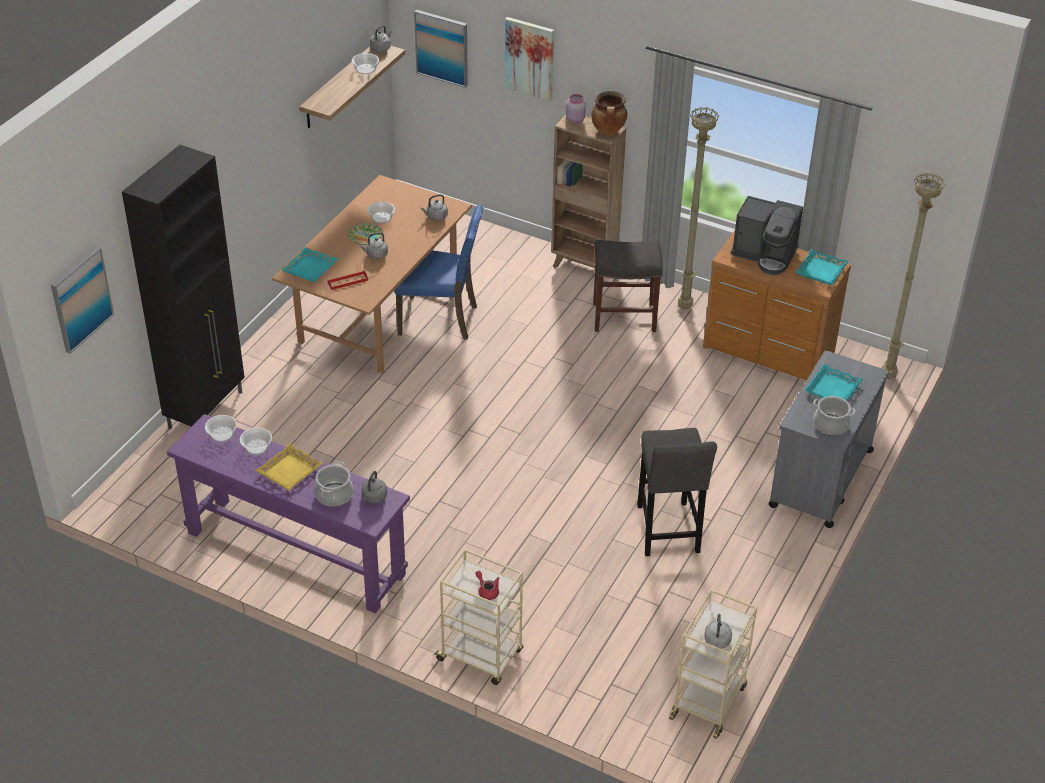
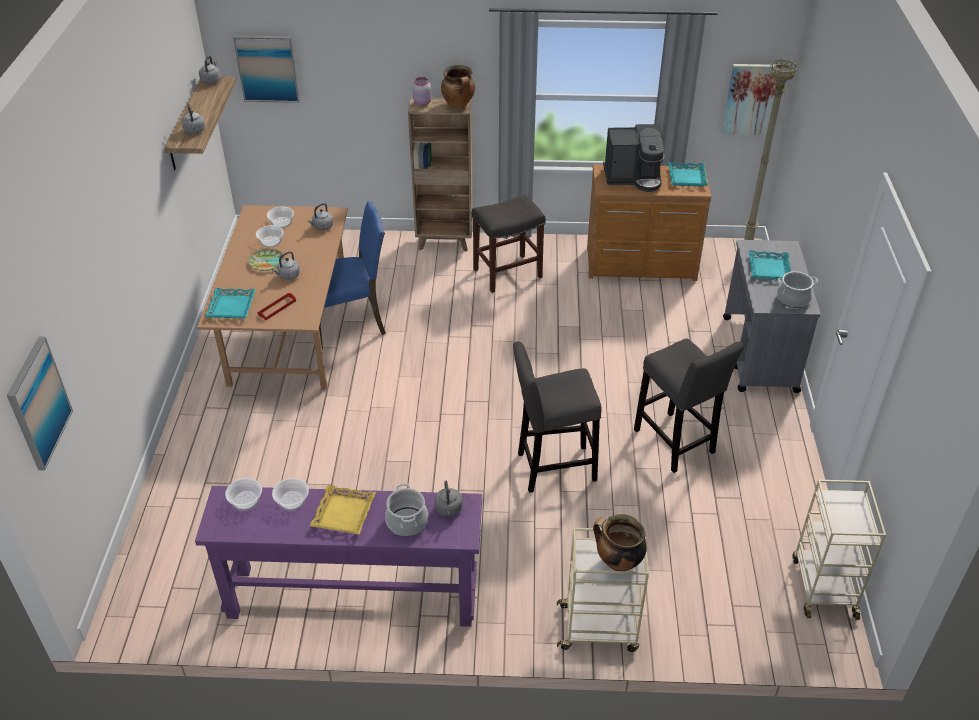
camera: 25 degrees left, 0 degrees up
(207, 409) = (172, 482): black cabinet -> none
(366, 69) = (209, 100): bowl -> bowl (281, 222)
(487, 590) = (617, 562): red teapot -> cooking pot
(529, 58) = (363, 55): picture -> picture (752, 99)
(535, 512) = (552, 468): none -> grey stool
(685, 308) = (551, 251): beige floor lamp -> none
(717, 642) = (855, 528): grey kettle -> grey kettle (195, 131)

